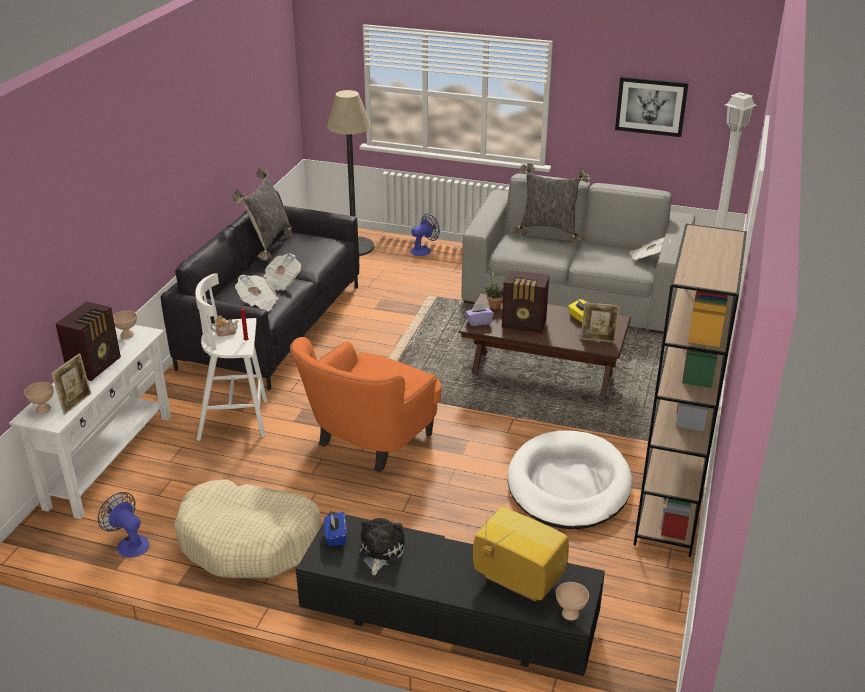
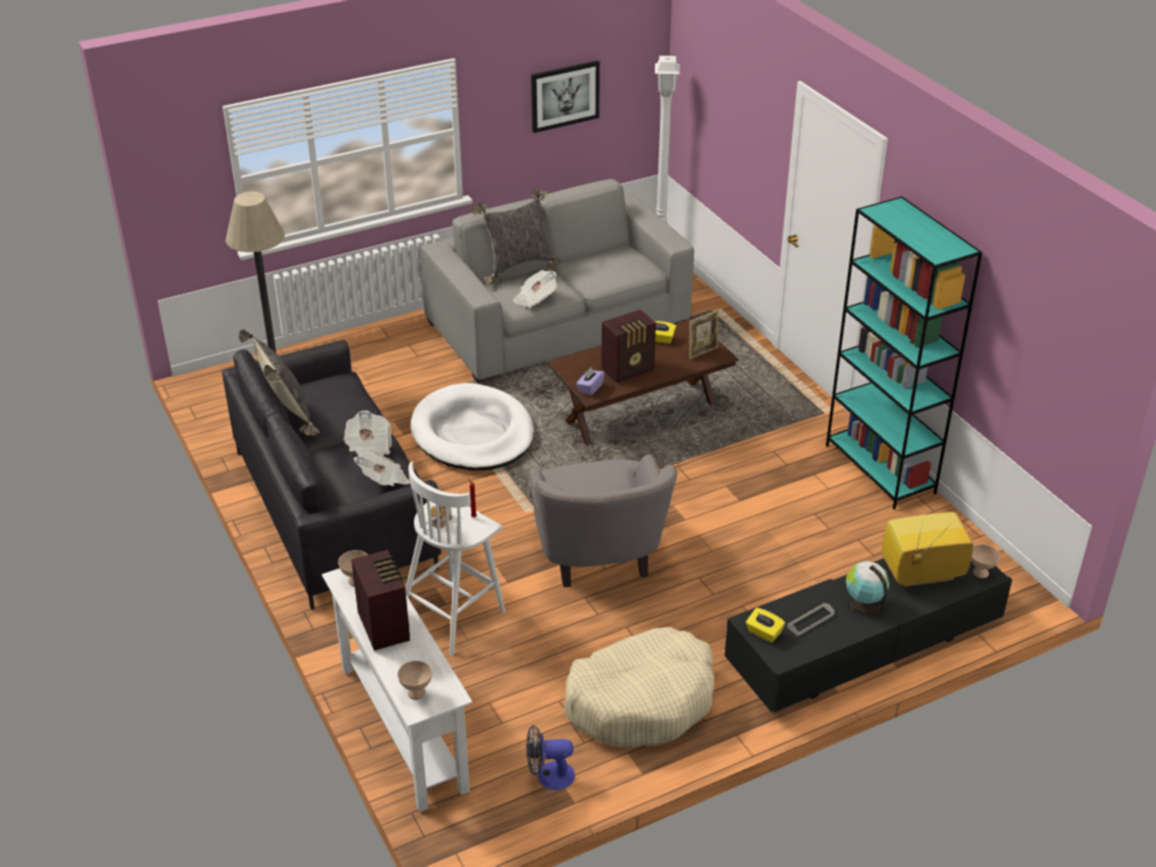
camera: 45 degrees left, 5 degrees up
(76, 403) = (436, 667): picture frame -> none
(335, 537) = (764, 633): blue tissue box -> yellow tissue box
(369, 441) = (598, 556): orange armchair -> grey armchair
(380, 552) = (810, 621): plush toy -> grey tray
(423, 250) = (353, 347): fan -> none
(437, 569) = (864, 604): none -> globe
(494, 306) = (578, 366): potted plant -> none
(568, 485) = (792, 493): white dog bed -> white dog bed (473, 433)
(647, 258) = (633, 254): newspaper -> newspaper (535, 299)
(669, 511) = (881, 469): beige bookcase -> turquoise bookcase

